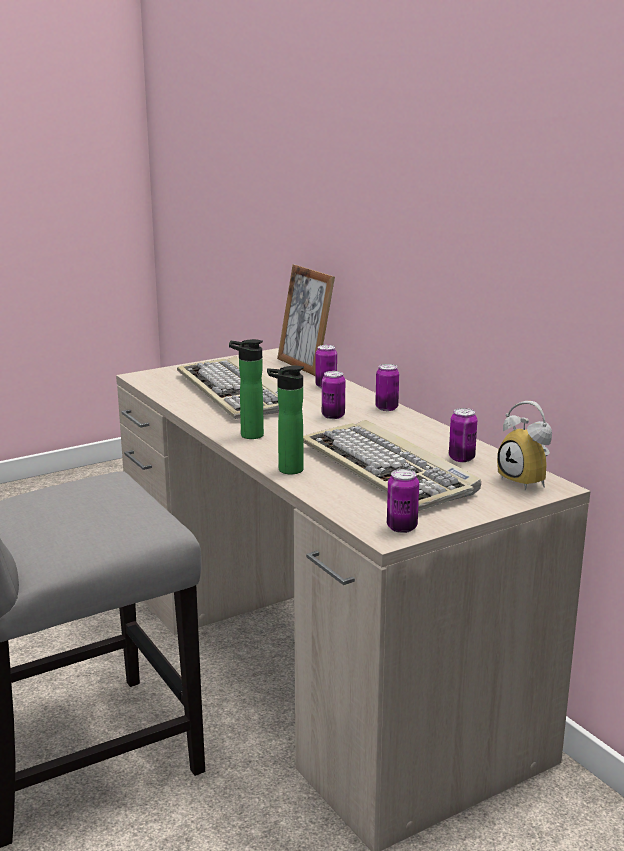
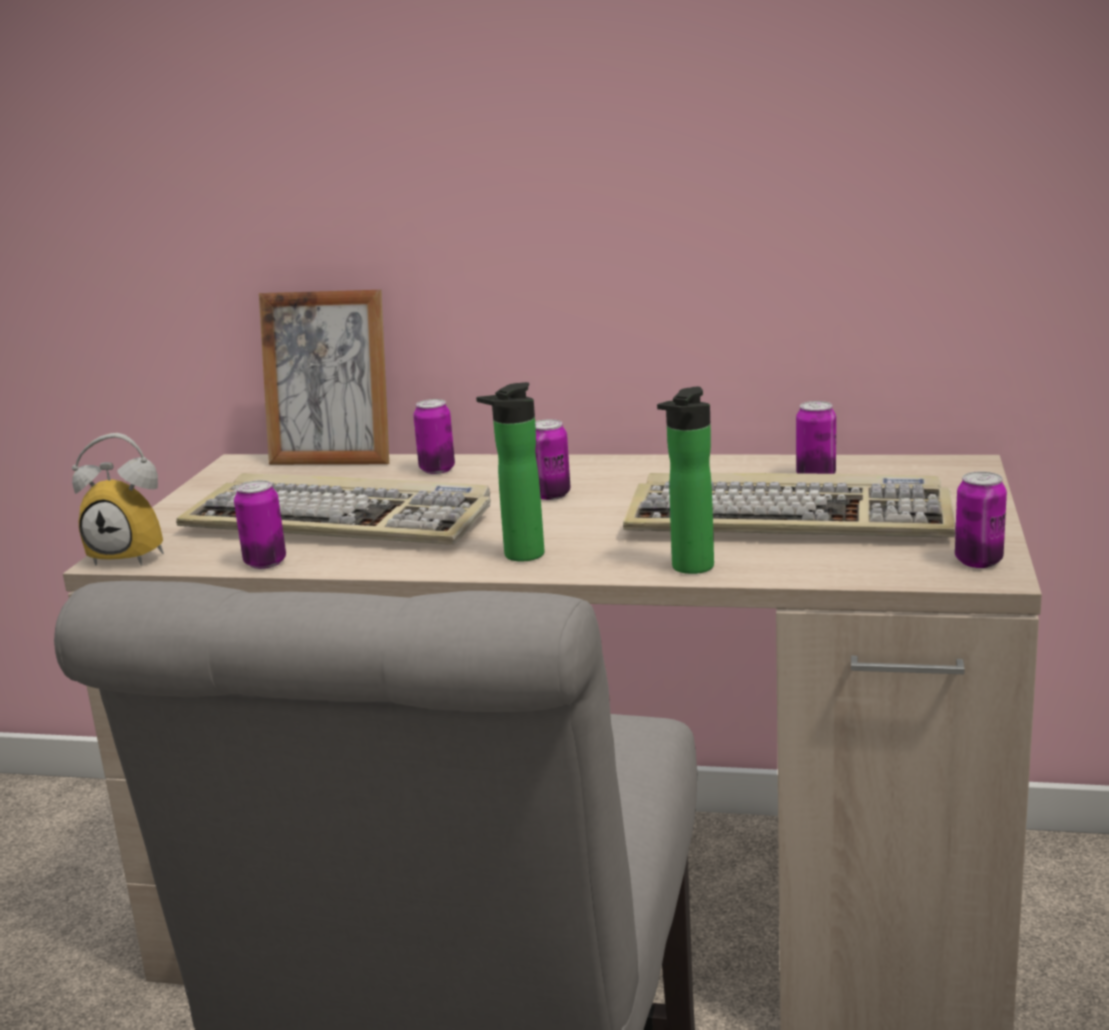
camera: 45 degrees left, 0 degrees up
(386, 408) = (584, 463): can -> can (265, 562)
(528, 481) = (934, 469): alarm clock -> alarm clock (135, 554)

